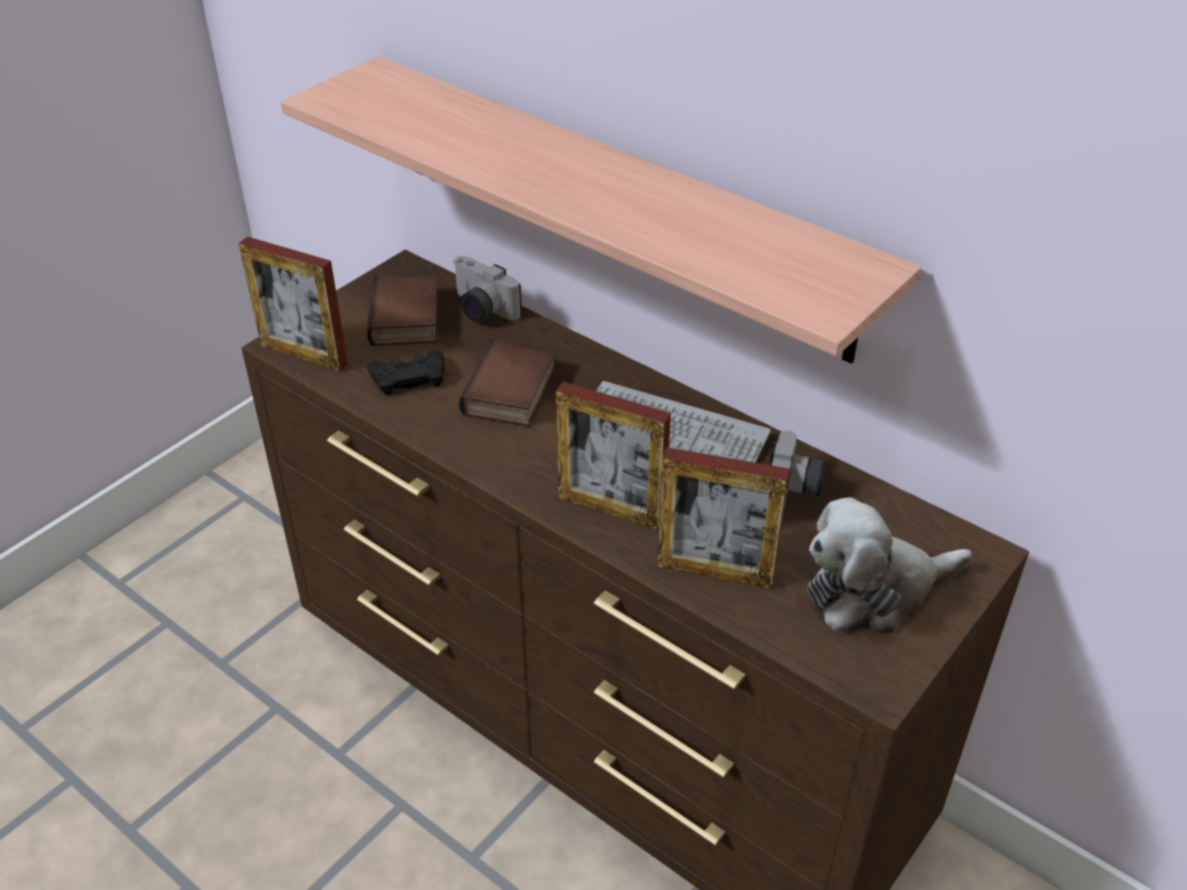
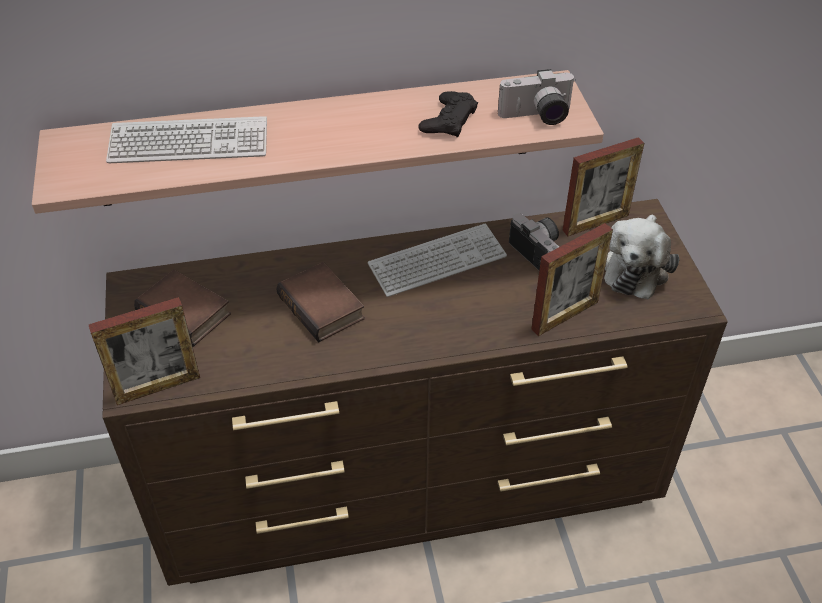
camera: 50 degrees left, 5 degrees up
(409, 377) = (249, 347): black game controller -> black game controller (448, 120)
(453, 122) = (189, 143): none -> keyboard
(480, 309) = (223, 274): camera -> camera (537, 117)
(611, 509) = (474, 326): picture frame -> picture frame (595, 223)

